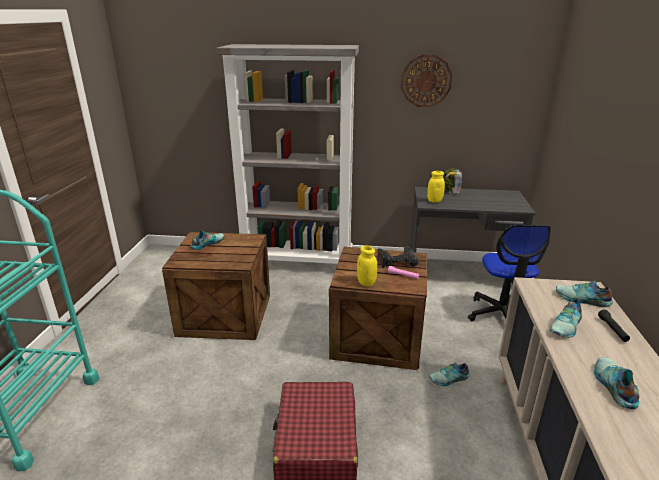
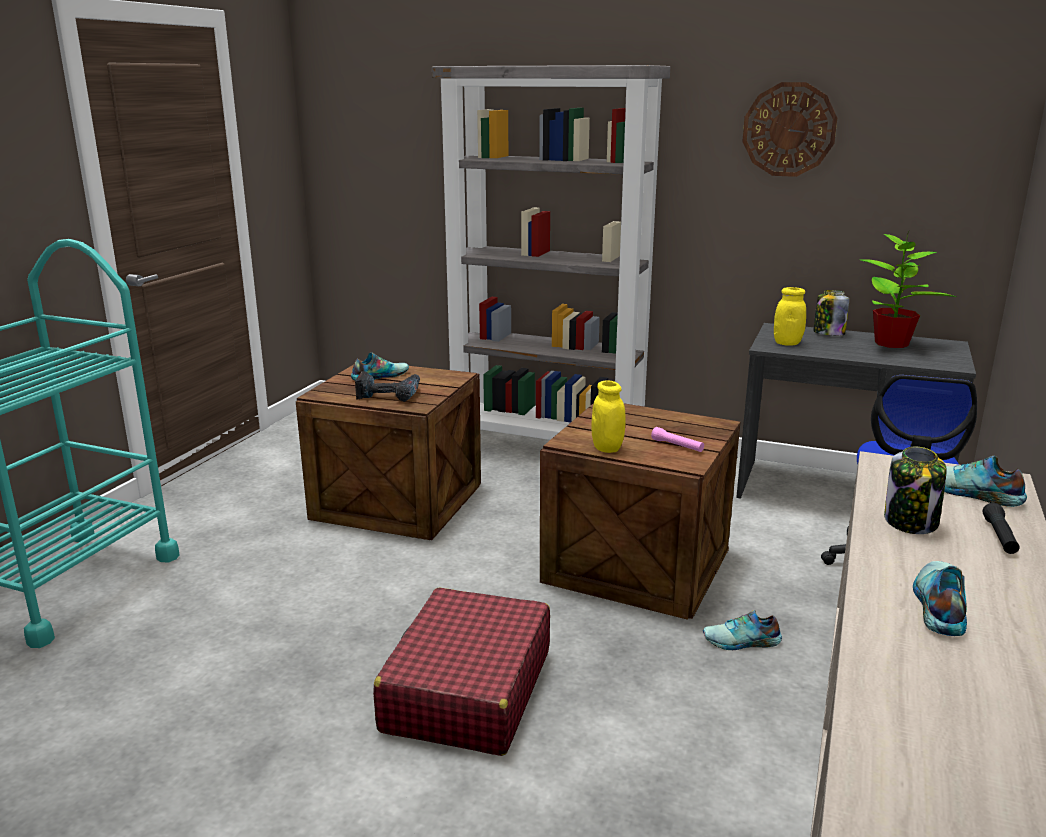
camera: 15 degrees right, 5 degrees down
(396, 261) = (678, 426): power drill -> power drill (389, 395)
(485, 196) = (892, 344): none -> potted plant
(567, 326) = (911, 522): shoe -> jar

